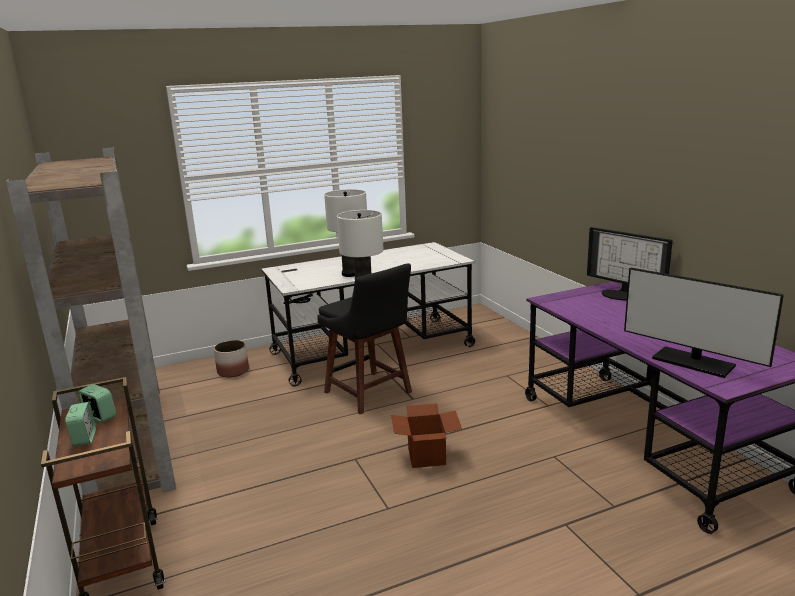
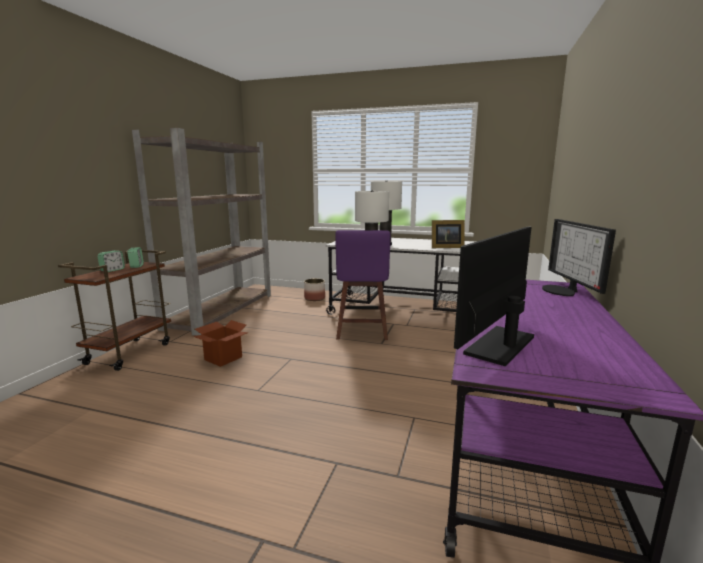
camera: 40 degrees right, 5 degrees down
(370, 393) = (361, 331): black stool -> purple stool
(420, 262) = (445, 247): none -> picture frame
(426, 456) = (329, 375): cardboard box -> cardboard box (223, 358)
(693, 362) = (500, 345): monitor -> monitor turned 45 degrees clockwise

